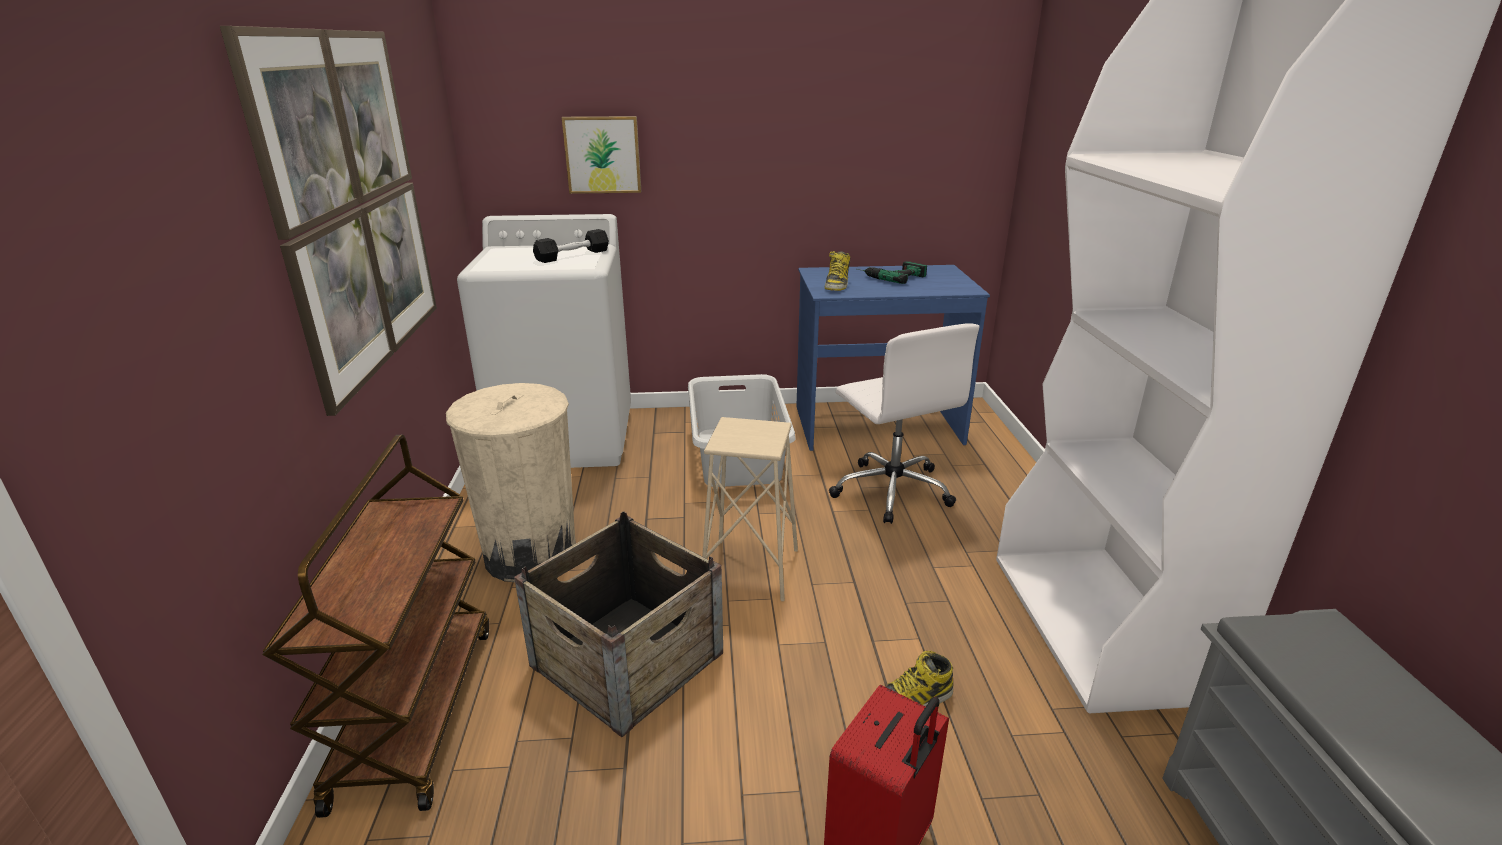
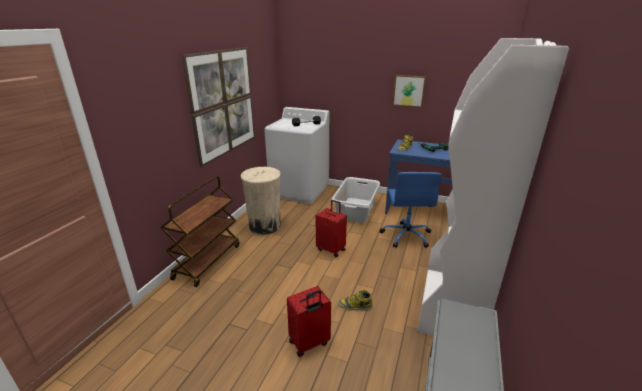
camera: 25 degrees right, 0 degrees up
(603, 154) = (327, 88): picture -> picture (409, 90)
(627, 658) = (273, 265): crate -> none
(750, 570) = (331, 249): beige stool -> red suitcase
(891, 490) = (406, 235): white office chair -> blue office chair

